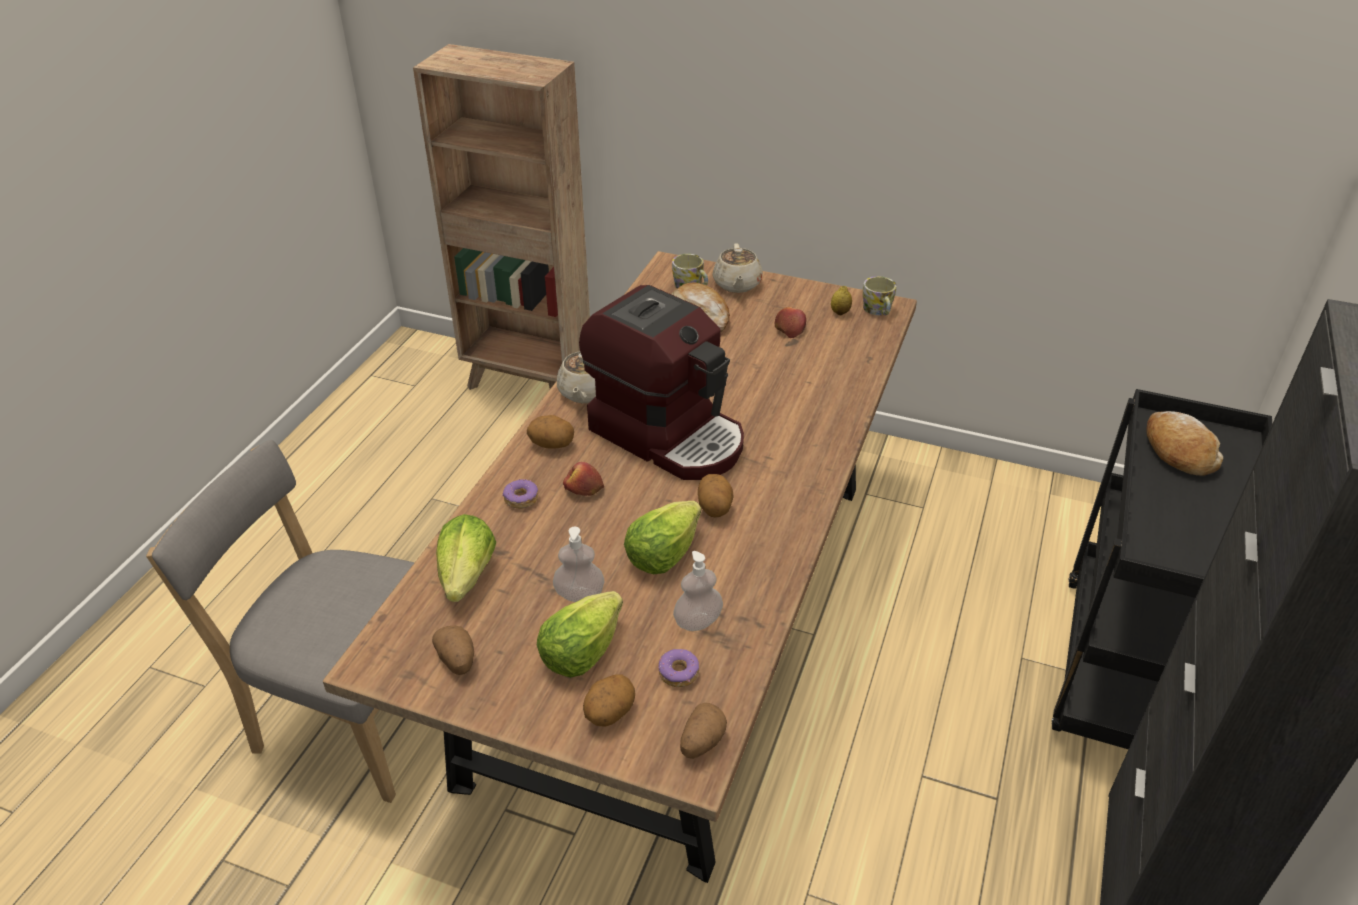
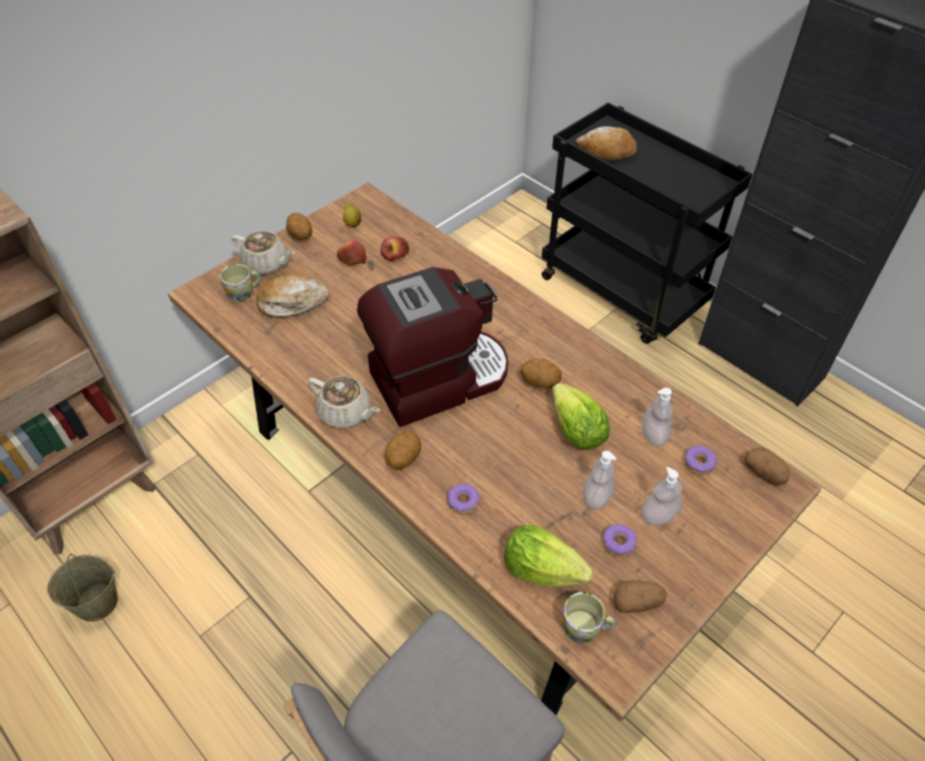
camera: 65 degrees left, 10 degrees up
(436, 429) = (98, 603): none -> beige bucket
(526, 627) = (618, 544): none -> donut
(580, 652) = (658, 516): lettuce -> soap dispenser
(583, 488) = (473, 455): apple -> apple (395, 254)
(609, 713) = (723, 517): potato -> potato (300, 236)
(878, 311) = (367, 205): mug -> mug (586, 627)

